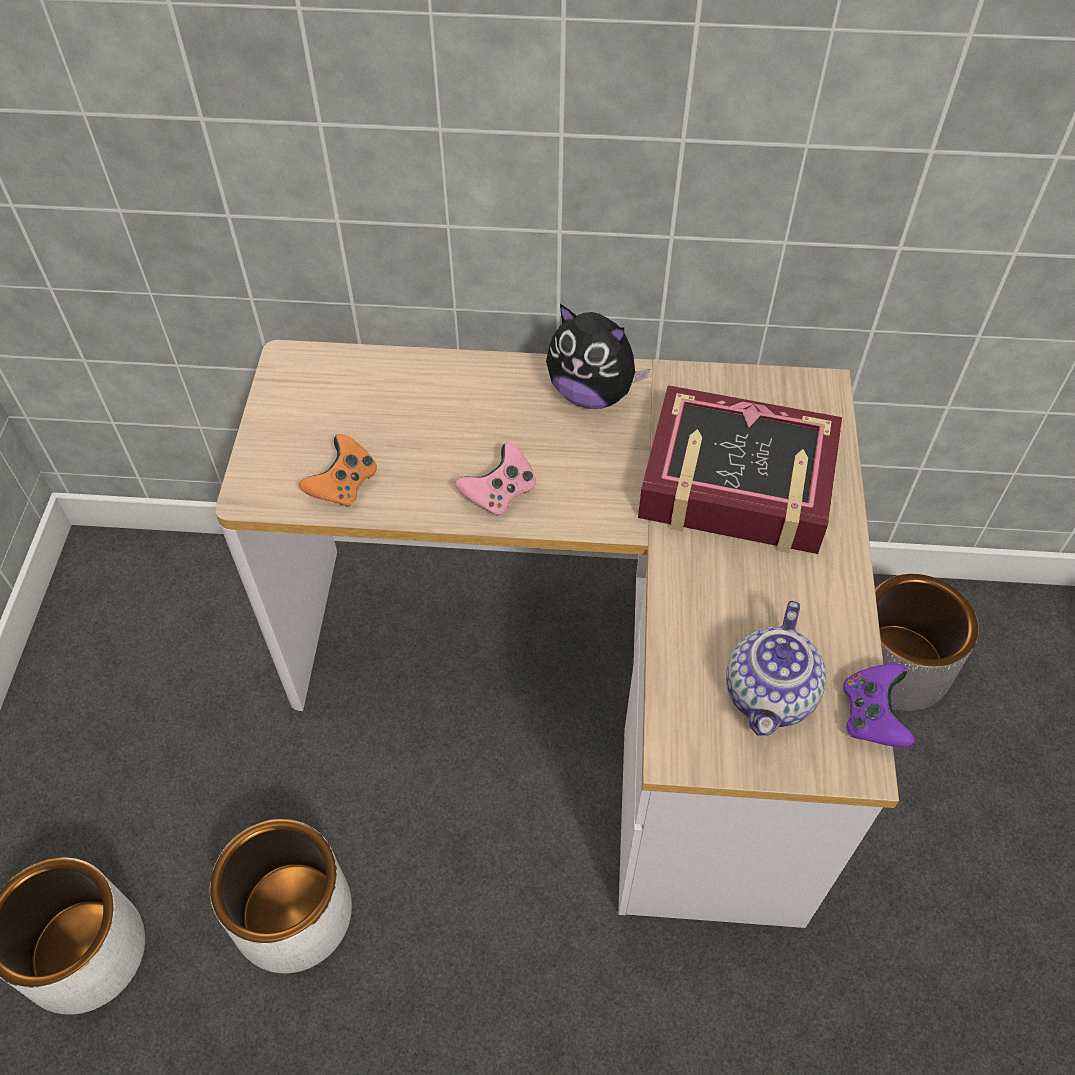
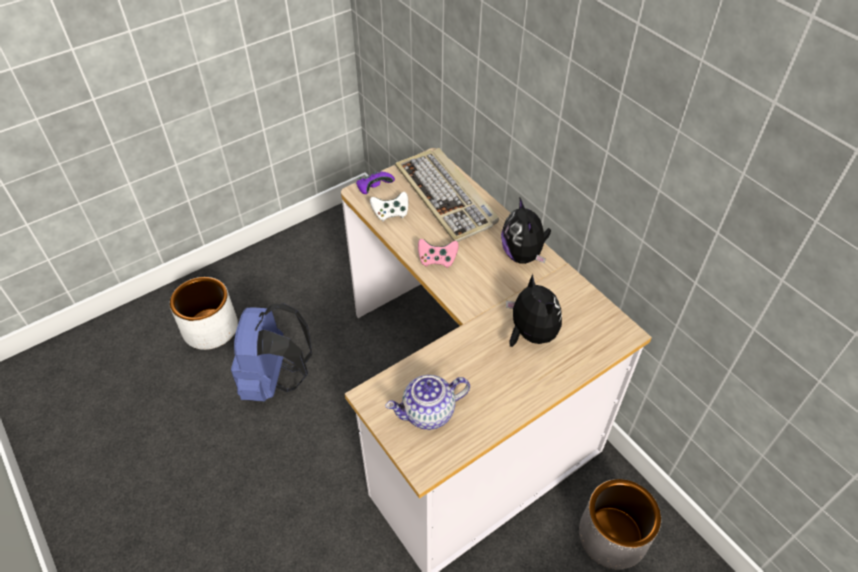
camera: 50 degrees right, 5 degrees down
(294, 914) = (275, 379): white planter -> blue backpack
(343, 485) = (390, 213): orange game controller -> white game controller
(388, 397) = (447, 197): none -> keyboard
(736, 484) = (530, 334): book -> plush toy
(872, 716) = (454, 458): purple game controller -> purple game controller (374, 189)

